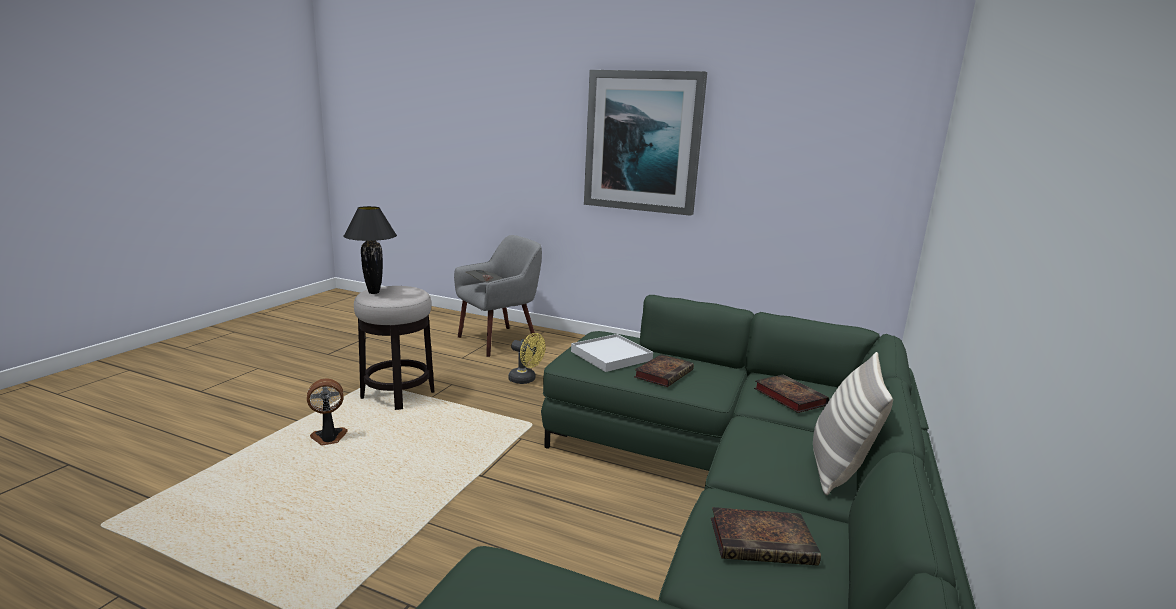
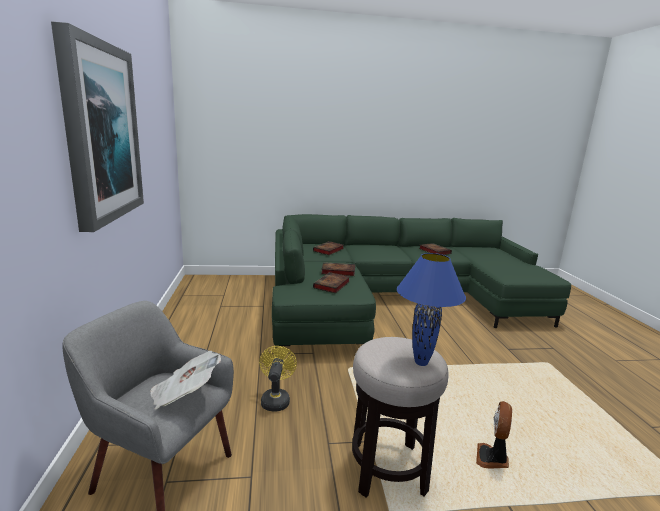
camera: 120 degrees left, 0 degrees up
(329, 438) = (492, 459): fan -> fan turned 75 degrees clockwise
(374, 292) = (420, 363): black table lamp -> blue table lamp
(611, 356) = (331, 285): white tray -> book
(837, 468) = (376, 245): pillow -> none

